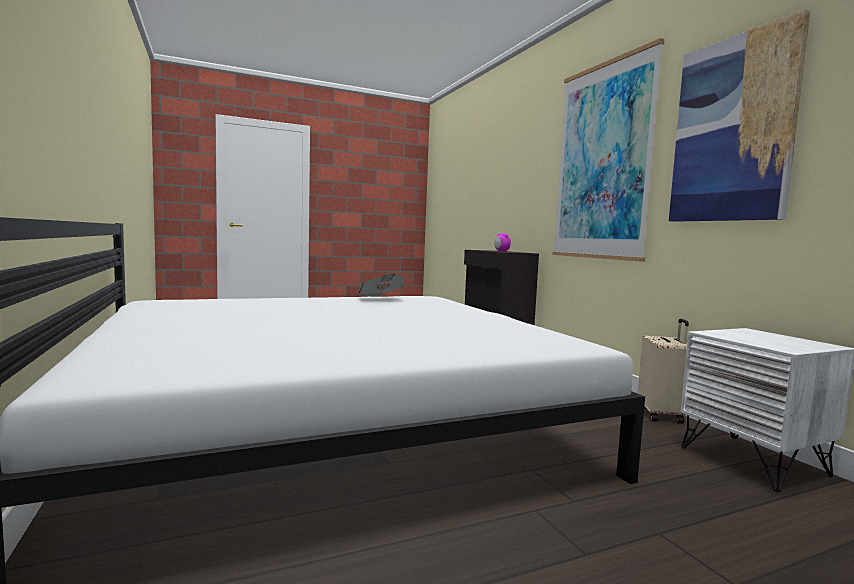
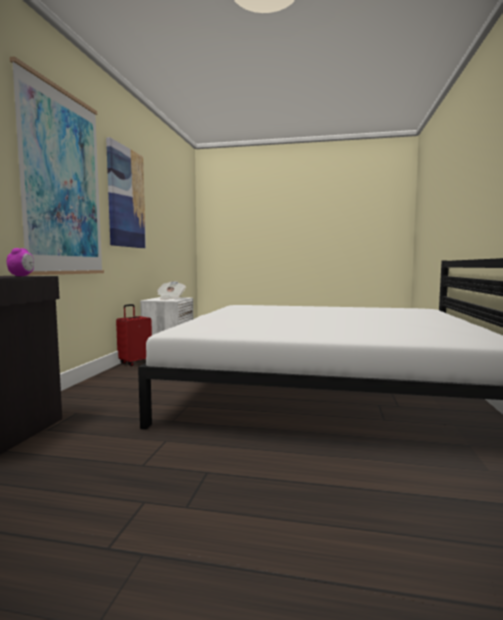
camera: 145 degrees left, 0 degrees up
(380, 299) = (248, 329): newspaper -> newspaper (170, 298)
(661, 415) = (135, 362): beige suitcase -> red suitcase

